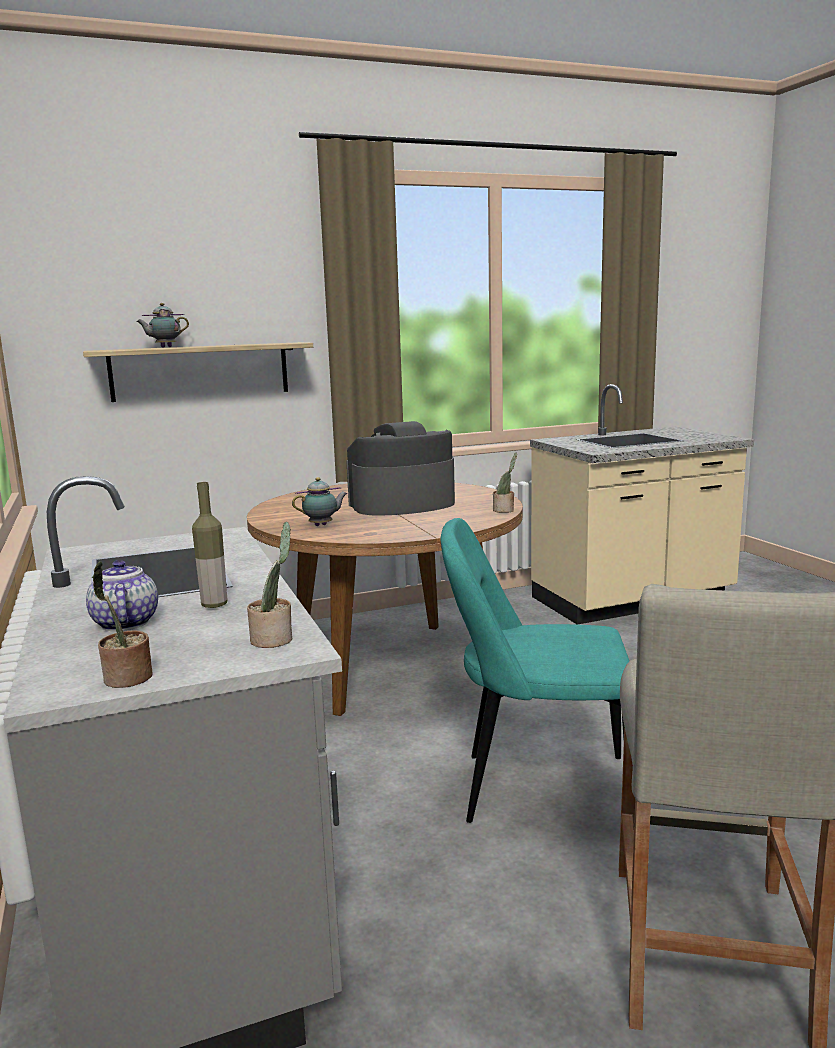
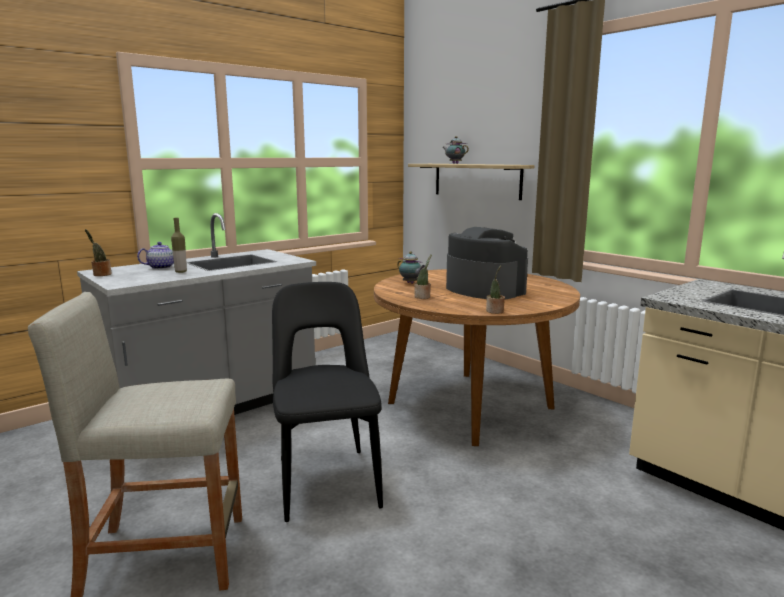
camera: 70 degrees right, 0 degrees up
(274, 639) = (133, 281): potted plant -> potted plant (423, 297)
(537, 789) = (326, 479): turquoise chair -> black chair

